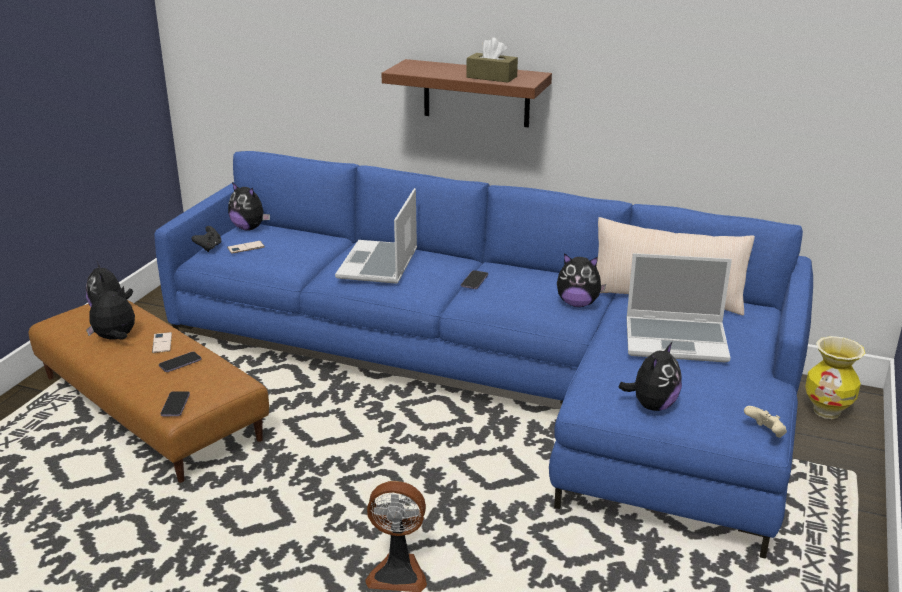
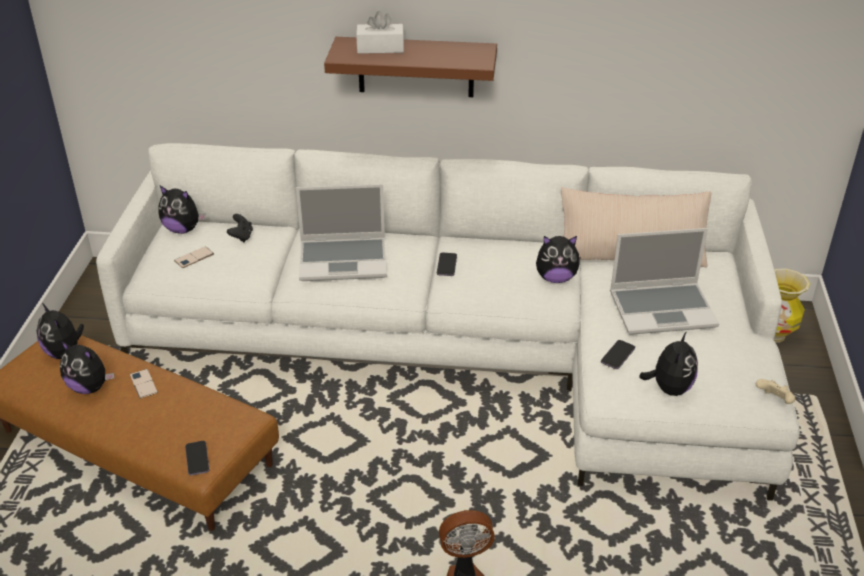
camera: 15 degrees left, 10 degrees up
(115, 339) = (90, 387): plush toy -> plush toy turned 120 degrees counterclockwise
(180, 363) = (176, 406): phone -> phone (617, 355)
(209, 247) = (153, 263): black game controller -> black game controller (241, 237)
(379, 265) = (344, 260): laptop -> laptop turned 90 degrees counterclockwise
(439, 68) = (380, 48): none -> white tissue box
(491, 77) = (442, 58): brown tissue box -> none
(496, 379) = (470, 351): blue sofa -> white sofa

